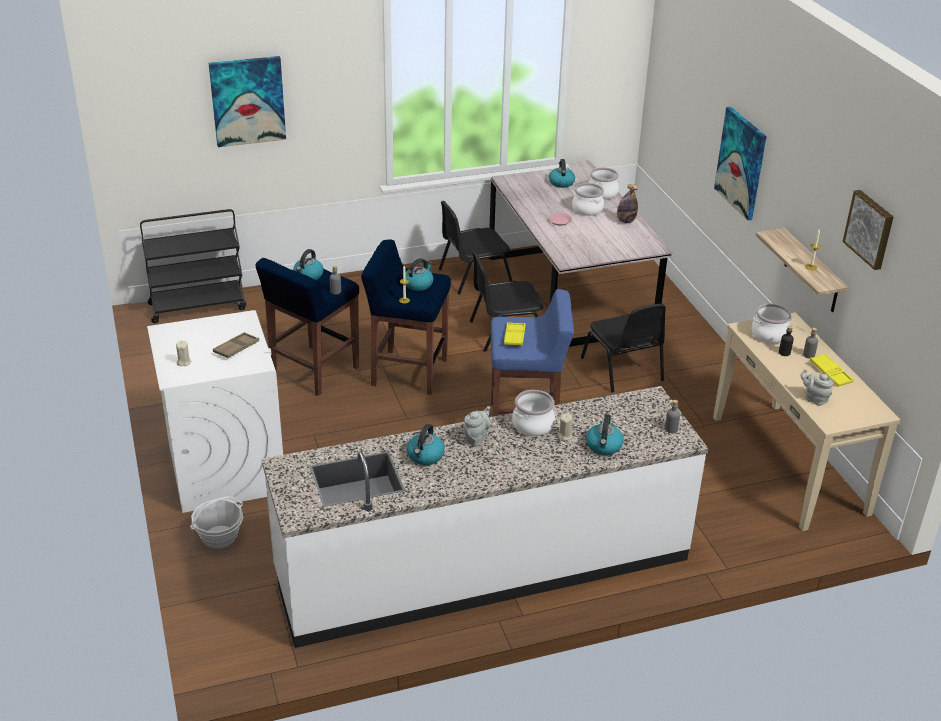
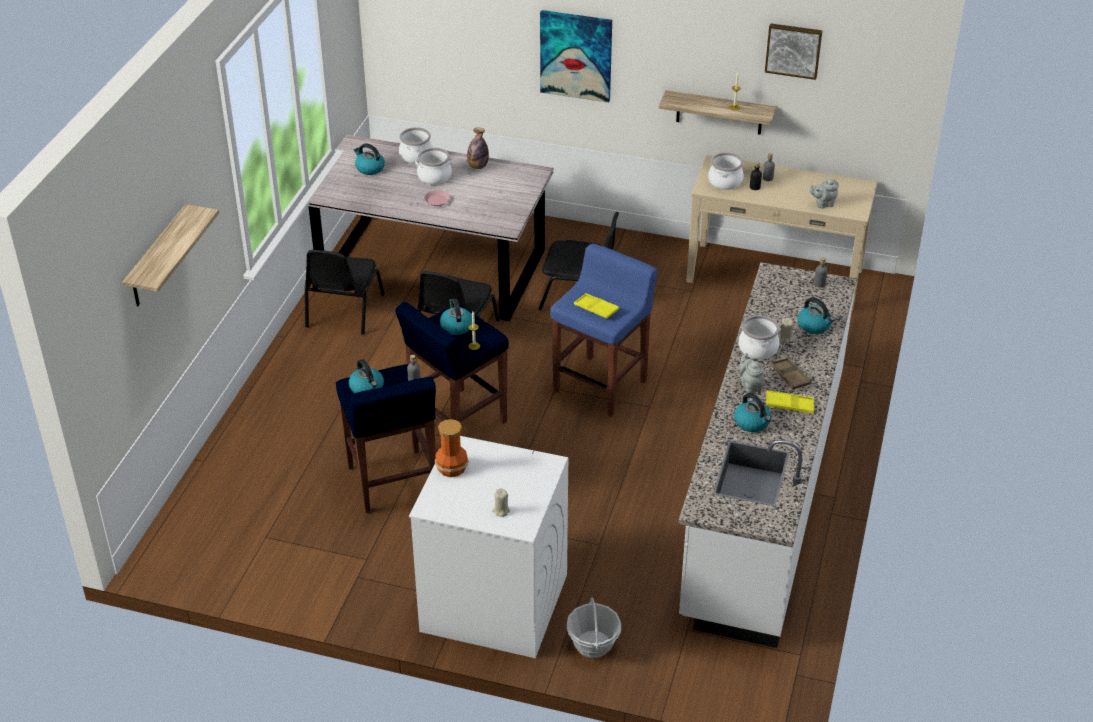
camera: 55 degrees left, 5 degrees up
(198, 306) = (183, 521): black cart -> none
(215, 324) = (451, 468): none -> vase
(236, 348) = (508, 468): brown tray -> brown tray (789, 376)
(247, 101) = (158, 258): picture -> shelf
(830, 373) = (798, 181): yellow tray -> yellow tray (789, 405)

